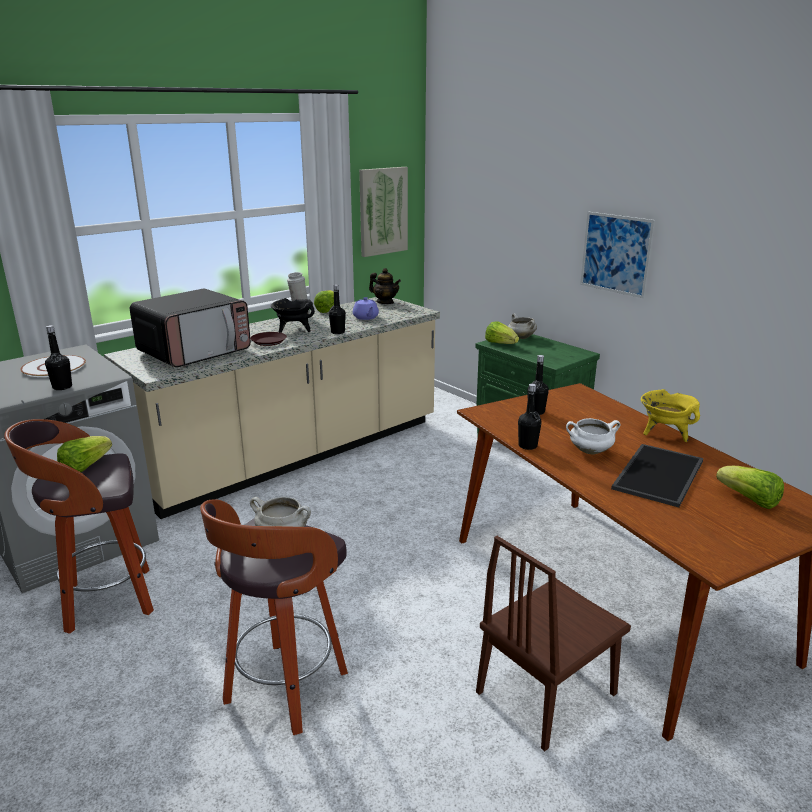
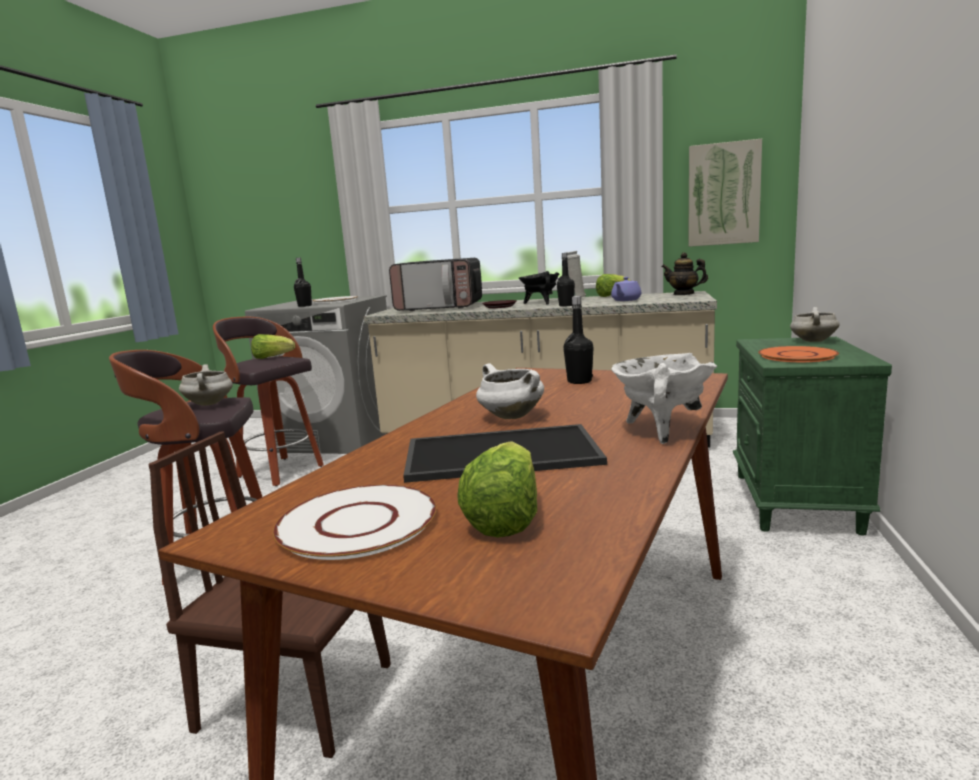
camera: 55 degrees right, 10 degrees down
(385, 302) = (684, 294): teapot -> teapot turned 120 degrees clockwise
(500, 344) = (764, 342): lettuce -> none
(527, 446) = (474, 398): black bottle -> none
(547, 354) = (796, 356): none -> orange plate
(616, 254) = (918, 184): picture -> none
(665, 434) = (661, 430): yellow cooking pot -> white cooking pot
(726, 530) = (358, 522): none -> white plate

